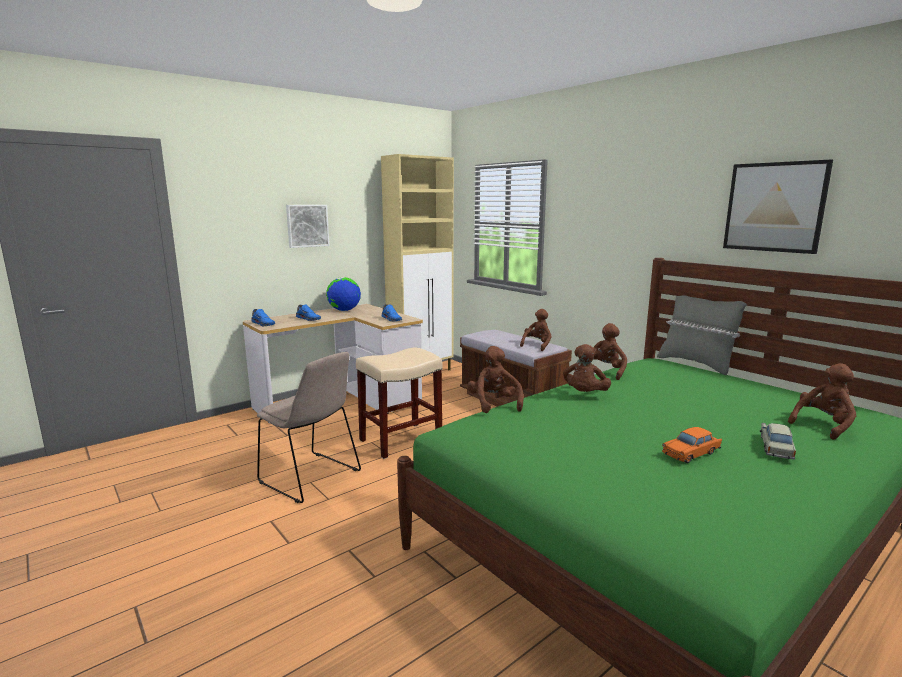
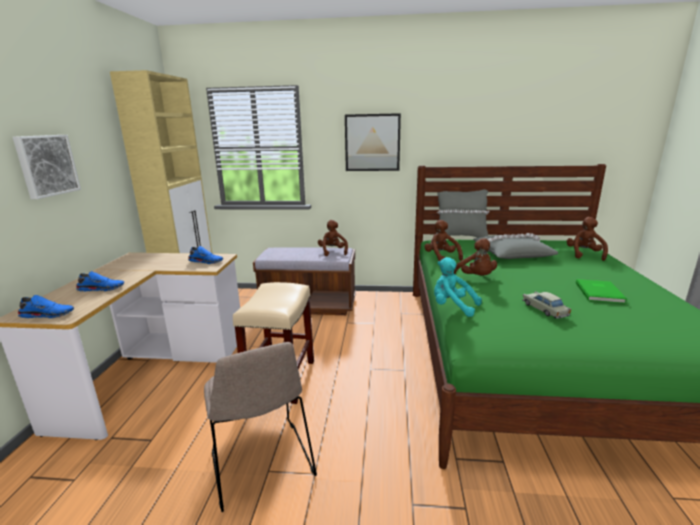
camera: 45 degrees left, 5 degrees up
(312, 478) = (262, 465): beige chair -> beige chair turned 75 degrees clockwise
(344, 310) = (123, 266): globe -> none
(494, 403) = (452, 307): brown plush toy -> turquoise plush toy
(691, 453) = (600, 292): orange toy car -> green book
(703, 392) = (511, 253): none -> grey pillow
(774, 207) = (495, 124): picture -> picture (372, 142)
(776, 447) = (606, 274): beige toy car -> beige toy car (544, 310)

